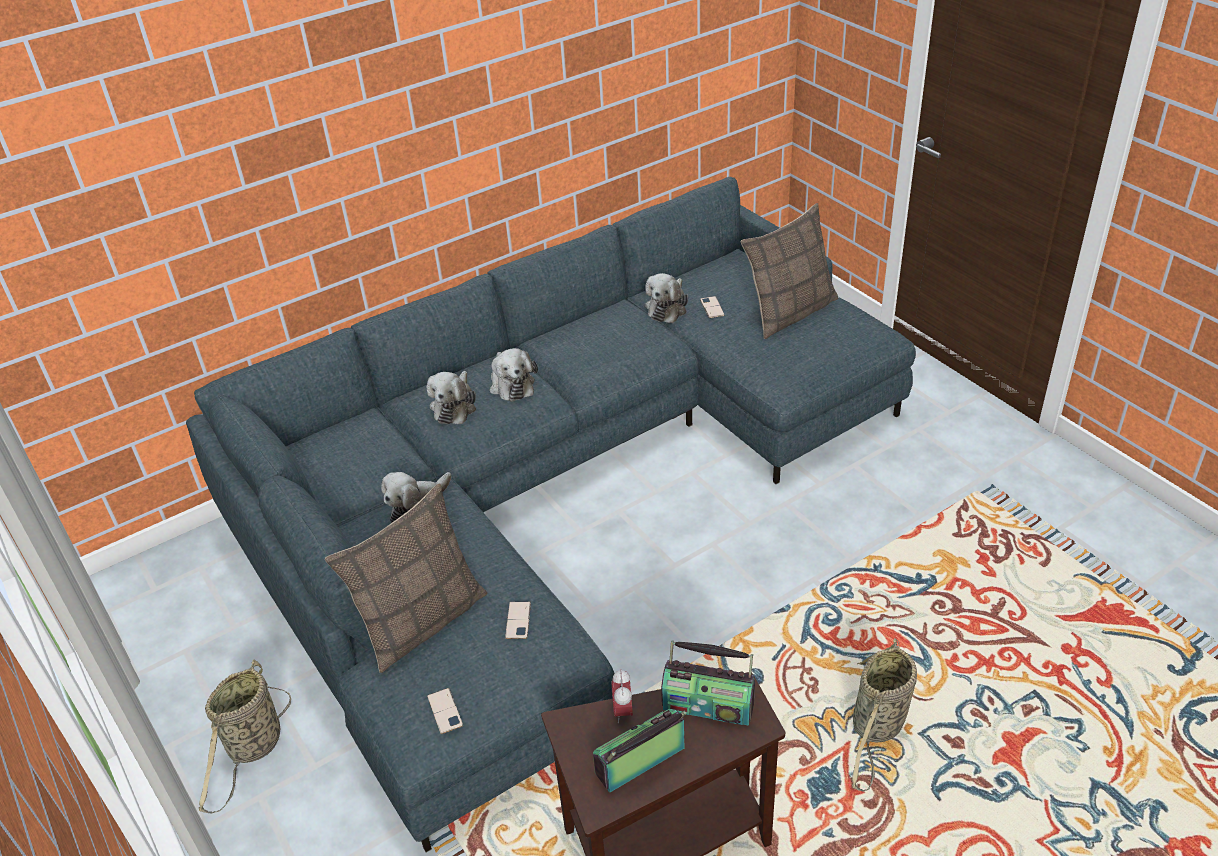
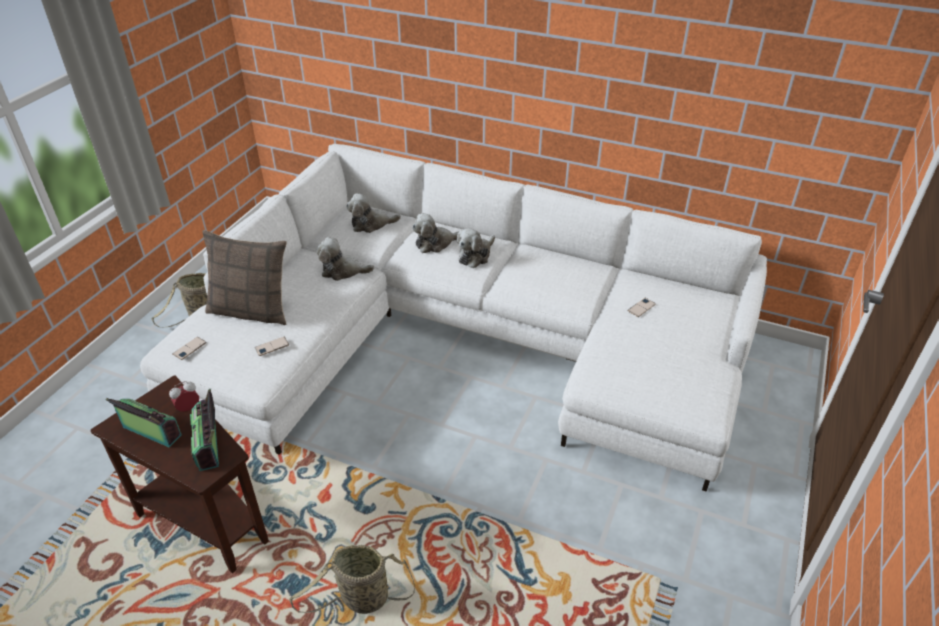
camera: 55 degrees right, 0 degrees up
(554, 492) = (463, 340): blue sofa -> white sofa
(667, 308) = (622, 288): plush toy -> plush toy (371, 224)
(789, 312) = (679, 349): pillow -> none

